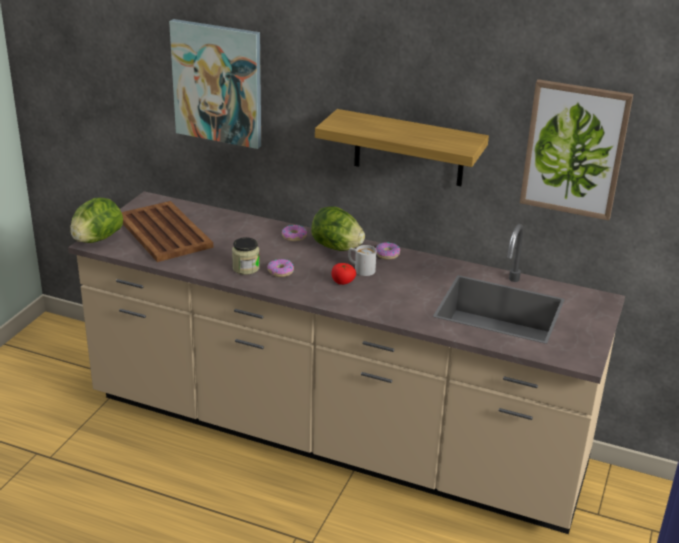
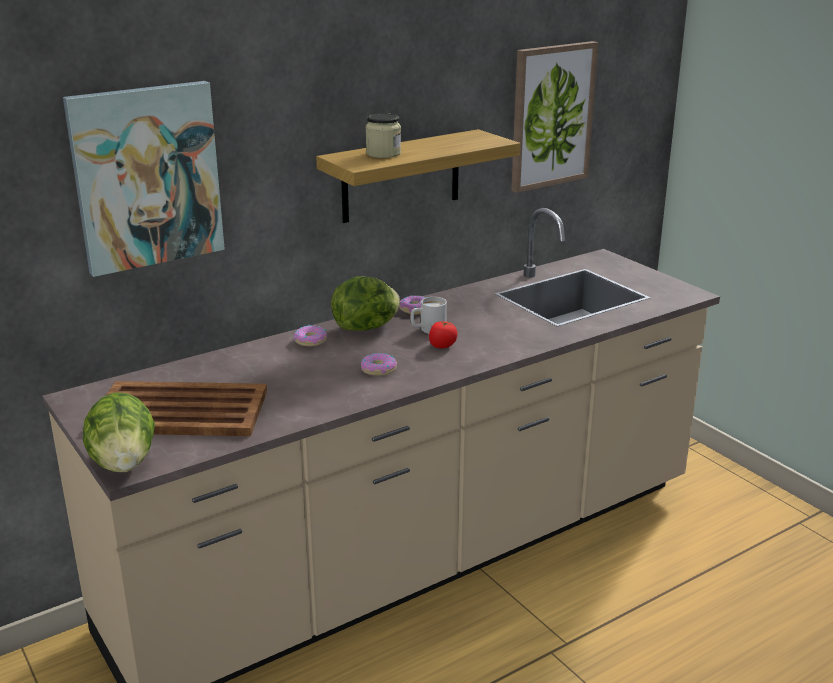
camera: 55 degrees left, 5 degrees down
(246, 268) = (344, 386): jar -> jar (383, 153)

